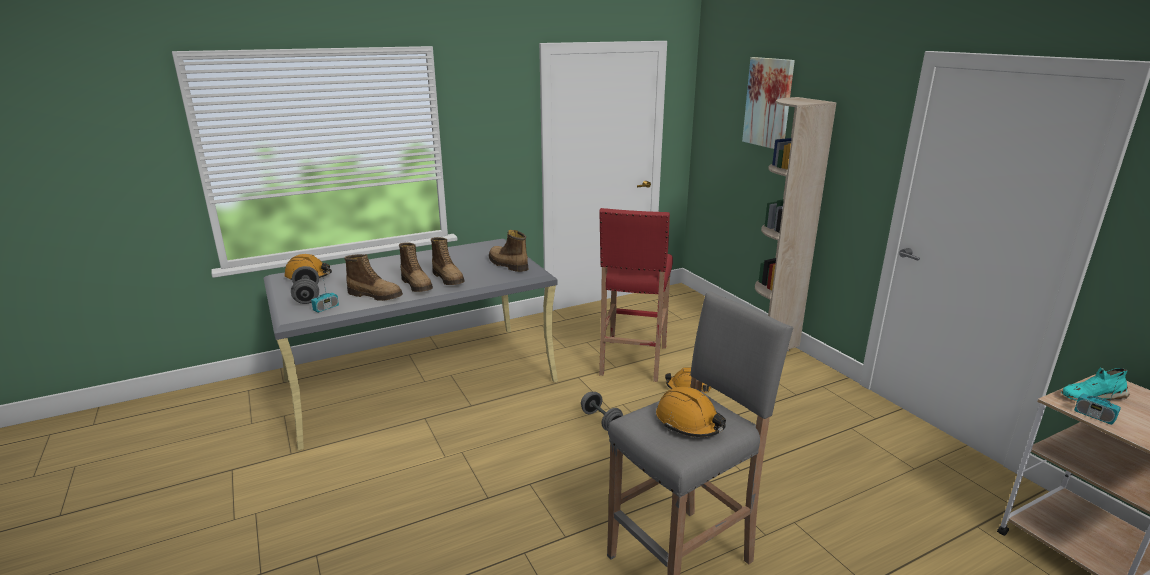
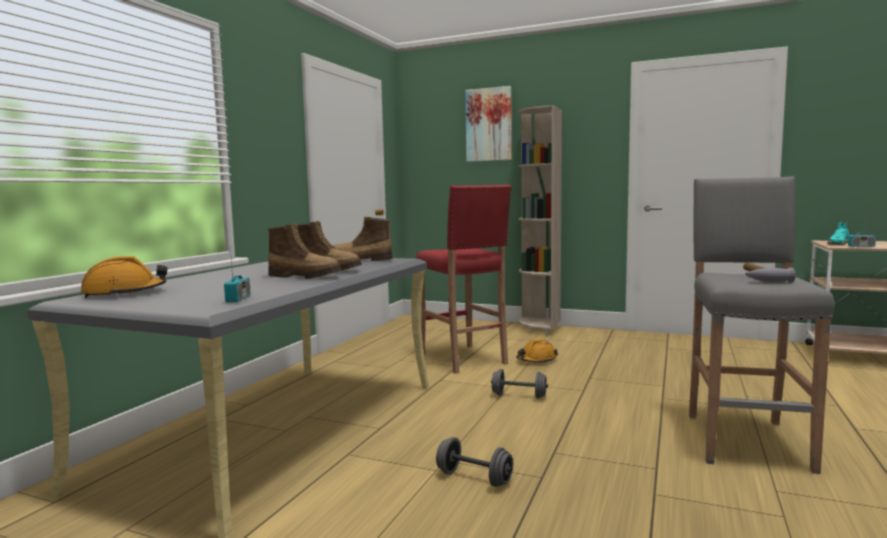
camera: 40 degrees left, 15 degrees down
(307, 296) = (175, 299): grey dumbbell -> grey dumbbell (474, 478)
(376, 295) = (277, 286): boot -> none
(689, 422) = (758, 278): orange hard hat -> hammer

